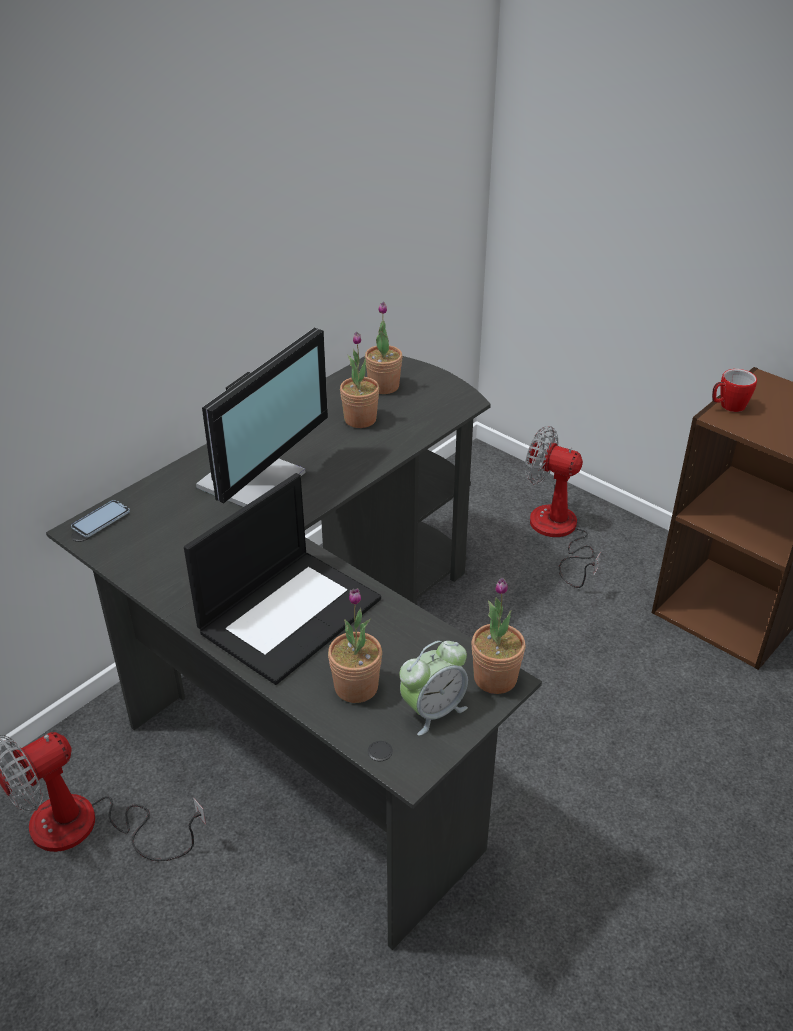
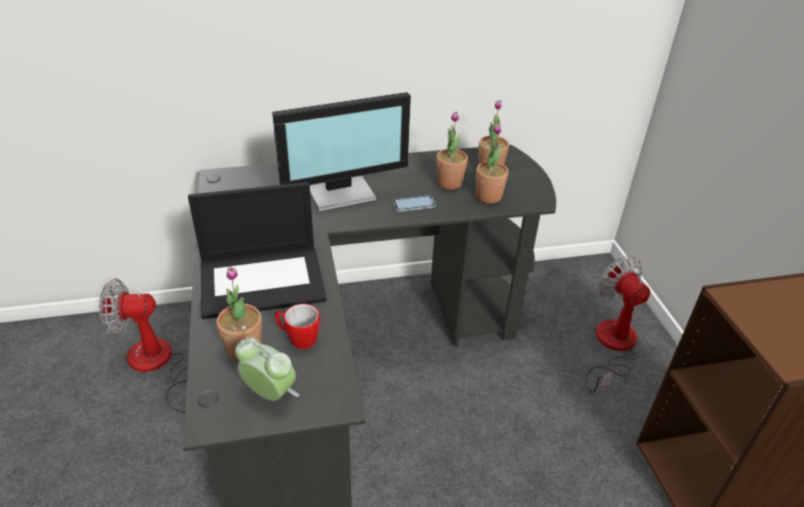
camera: 35 degrees right, 0 degrees up
(101, 520) = (232, 175): phone -> phone (414, 204)
(433, 711) = (270, 393): alarm clock -> alarm clock turned 150 degrees counterclockwise
(495, 678) = (335, 397): potted plant -> potted plant (488, 196)
(728, 406) = (747, 292): mug -> mug (298, 339)

